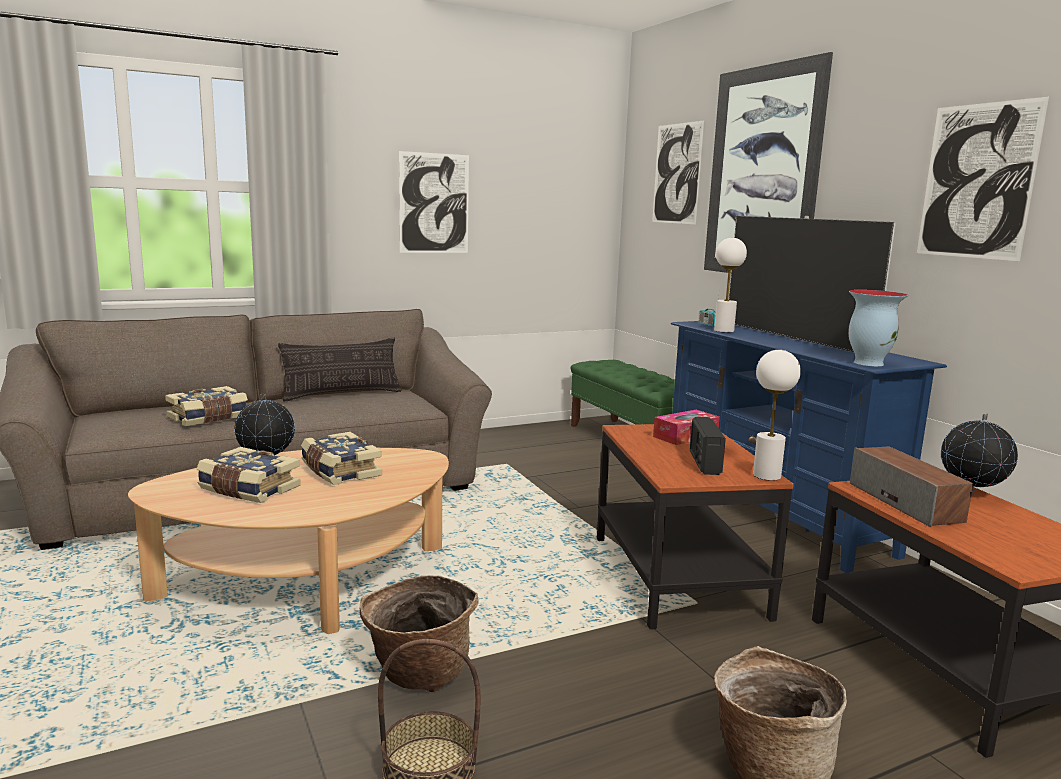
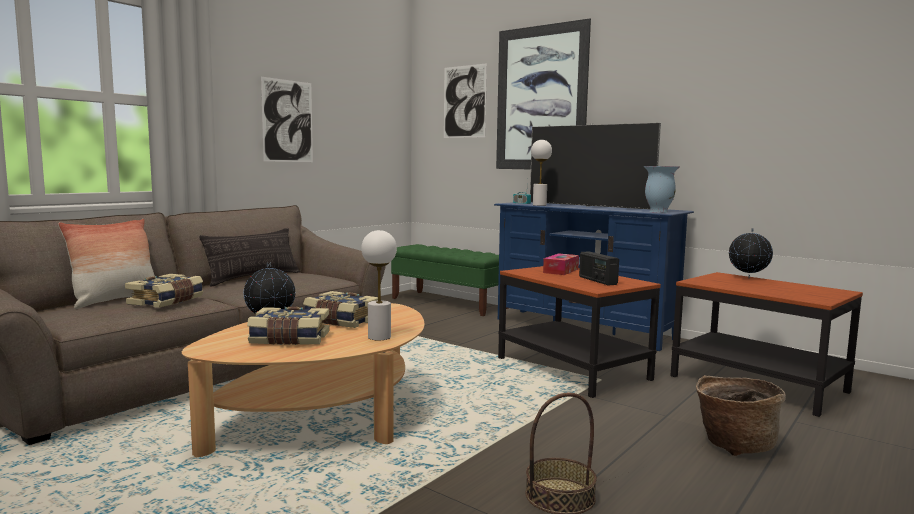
camera: 25 degrees left, 5 degrees down
(172, 409) = (115, 300): none -> pillow
(418, 673) = (482, 451): basket -> none
(766, 475) = (641, 282): white table lamp -> white table lamp (379, 337)
(905, 502) = (727, 284): speaker -> none
(977, 181) = (701, 97): picture -> none

